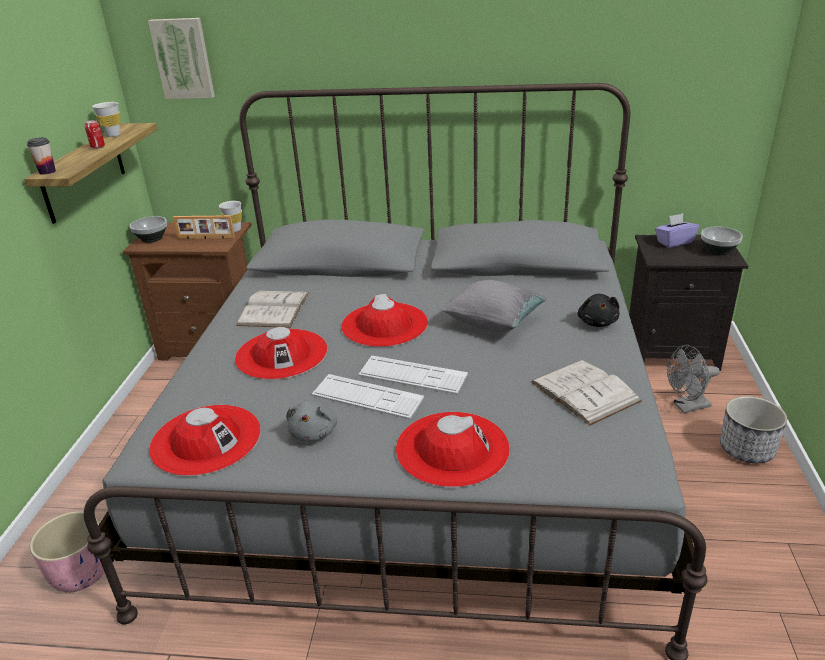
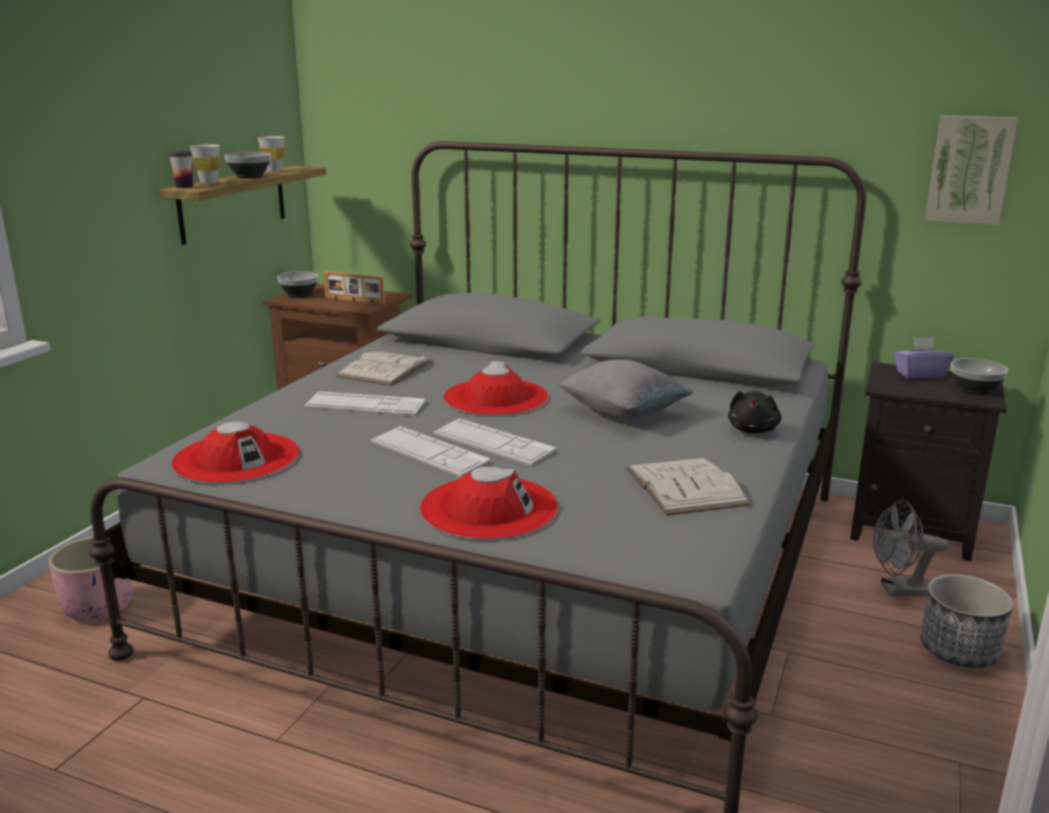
camera: 15 degrees right, 10 degrees down
(97, 147) = (250, 176): can -> bowl
(183, 58) = (366, 102): picture -> picture (969, 169)
(234, 230) = (390, 297): white cup -> white cup (209, 182)
(281, 354) = (365, 405): red hat -> keyboard
(314, 432) = (350, 470): grey plush toy -> none

